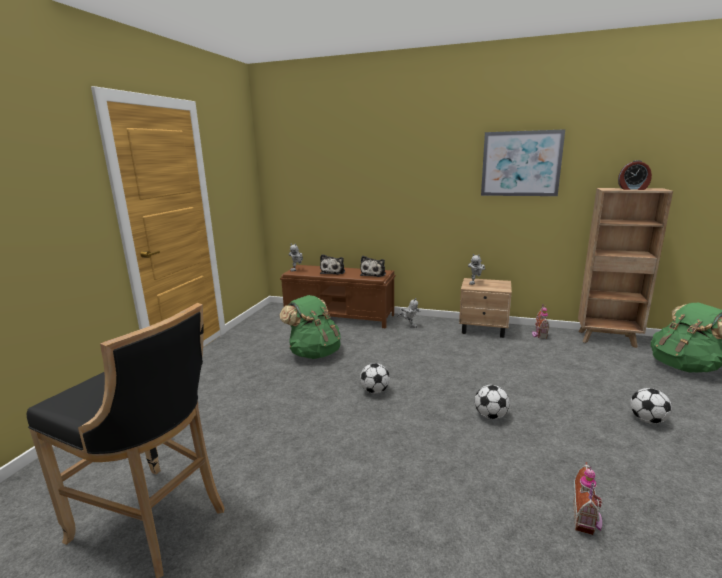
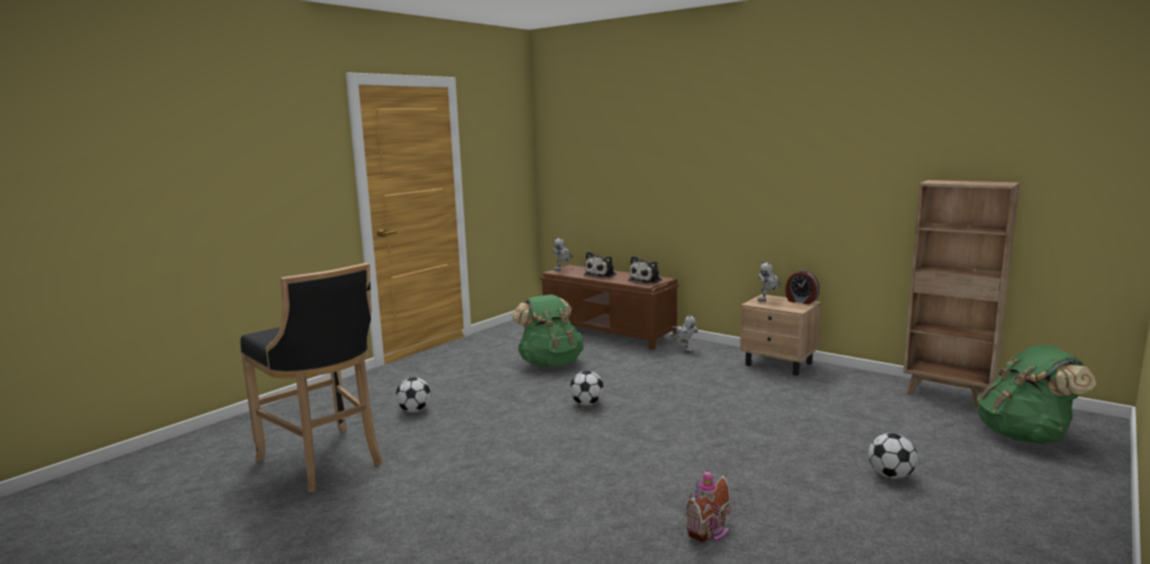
camera: 20 degrees right, 5 degrees down
(490, 416) = (696, 442): football -> football (415, 411)
(521, 164) = (831, 146): picture -> none
(539, 335) = (850, 378): toy house -> none
(632, 189) = (967, 182): alarm clock -> alarm clock (801, 301)

